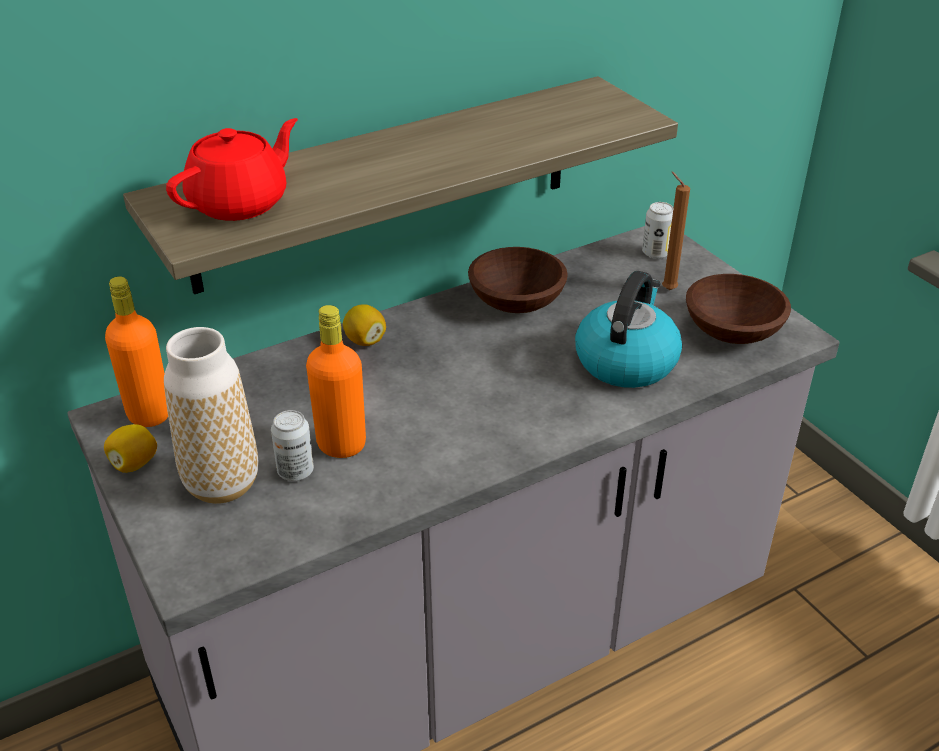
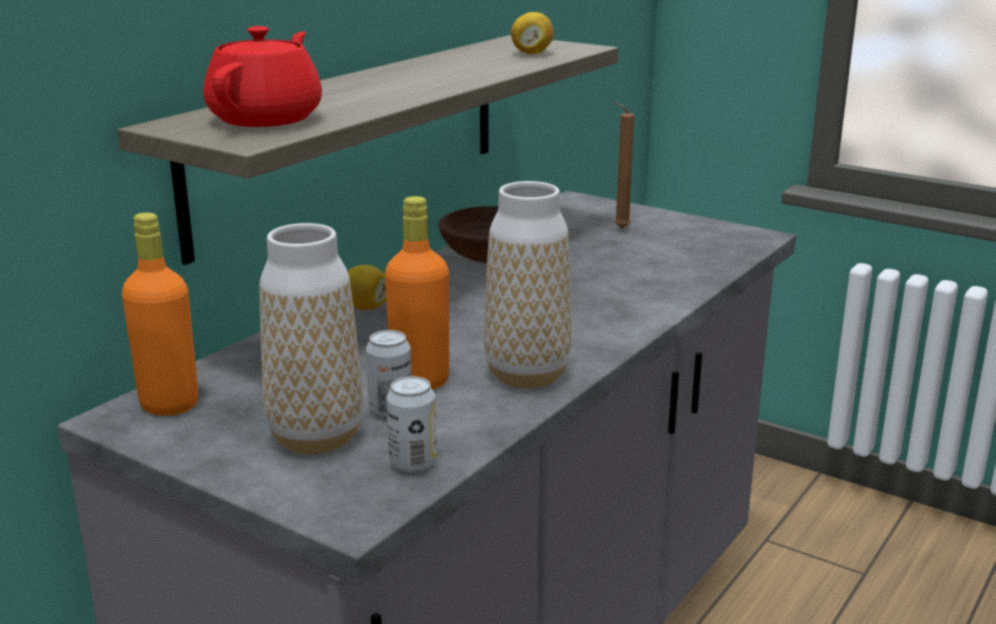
camera: 25 degrees left, 15 degrees down
(134, 464) = (191, 445): lemon -> lemon (532, 53)
(429, 463) = (527, 375): none -> vase
(626, 361) = (635, 275): kettle -> none
(656, 253) = (584, 209): can -> can (413, 463)
(734, 332) = (706, 243): brown bowl -> none

